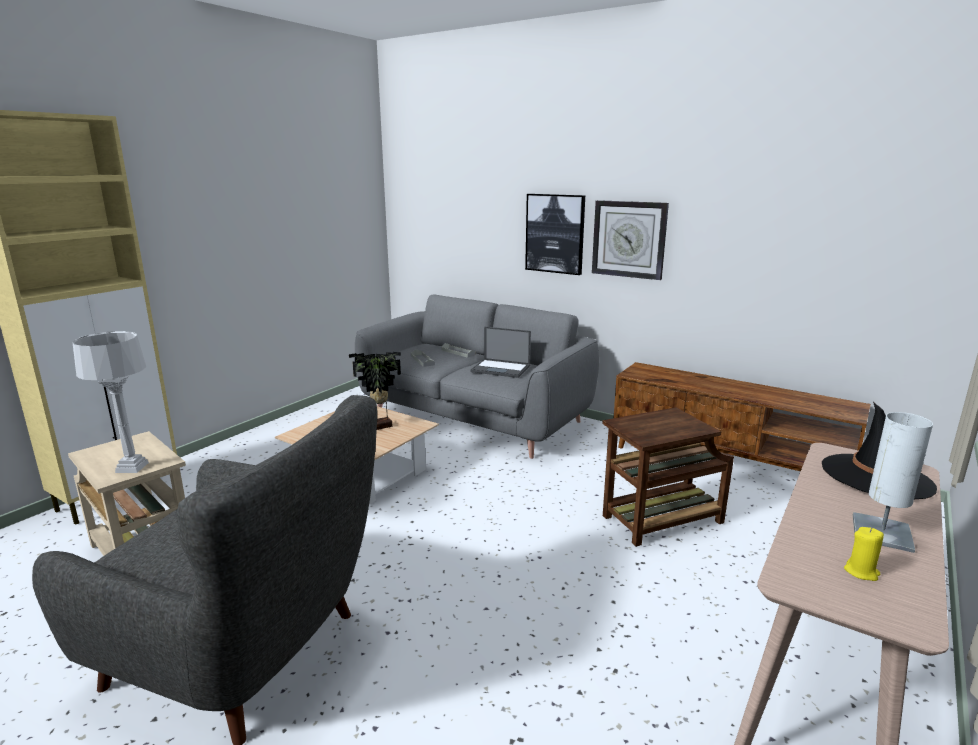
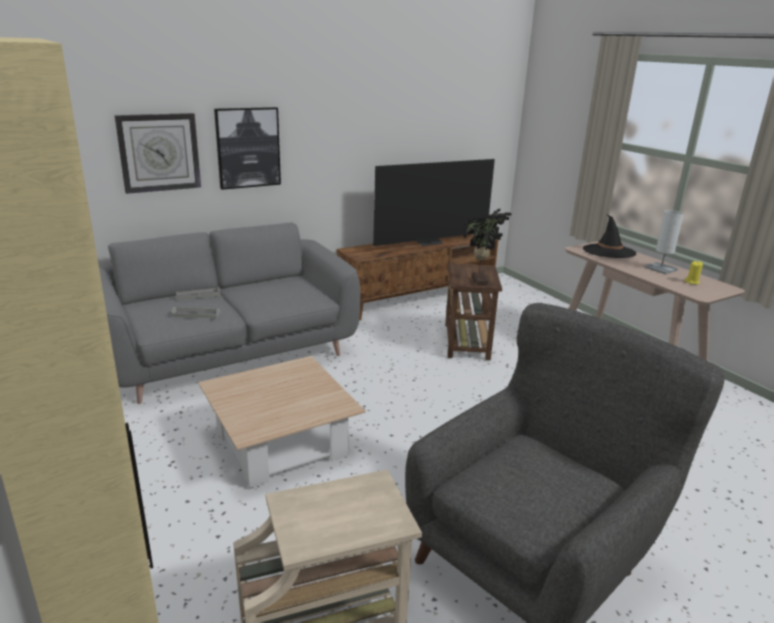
camera: 65 degrees left, 5 degrees up
(132, 467) = (378, 506): grey table lamp -> none
(379, 427) = (287, 384): potted plant -> potted plant (481, 281)
(501, 369) = (275, 291): laptop -> none
(629, 239) = (319, 144): wall clock -> wall clock (159, 152)
(749, 391) = (429, 242): none -> television

